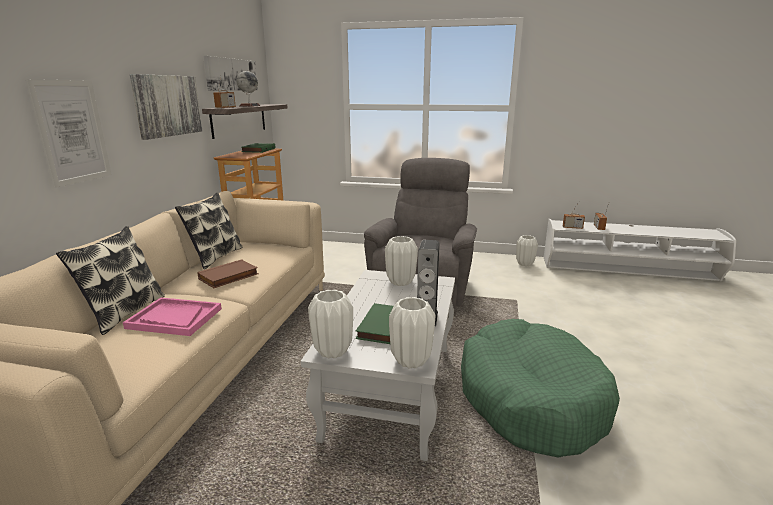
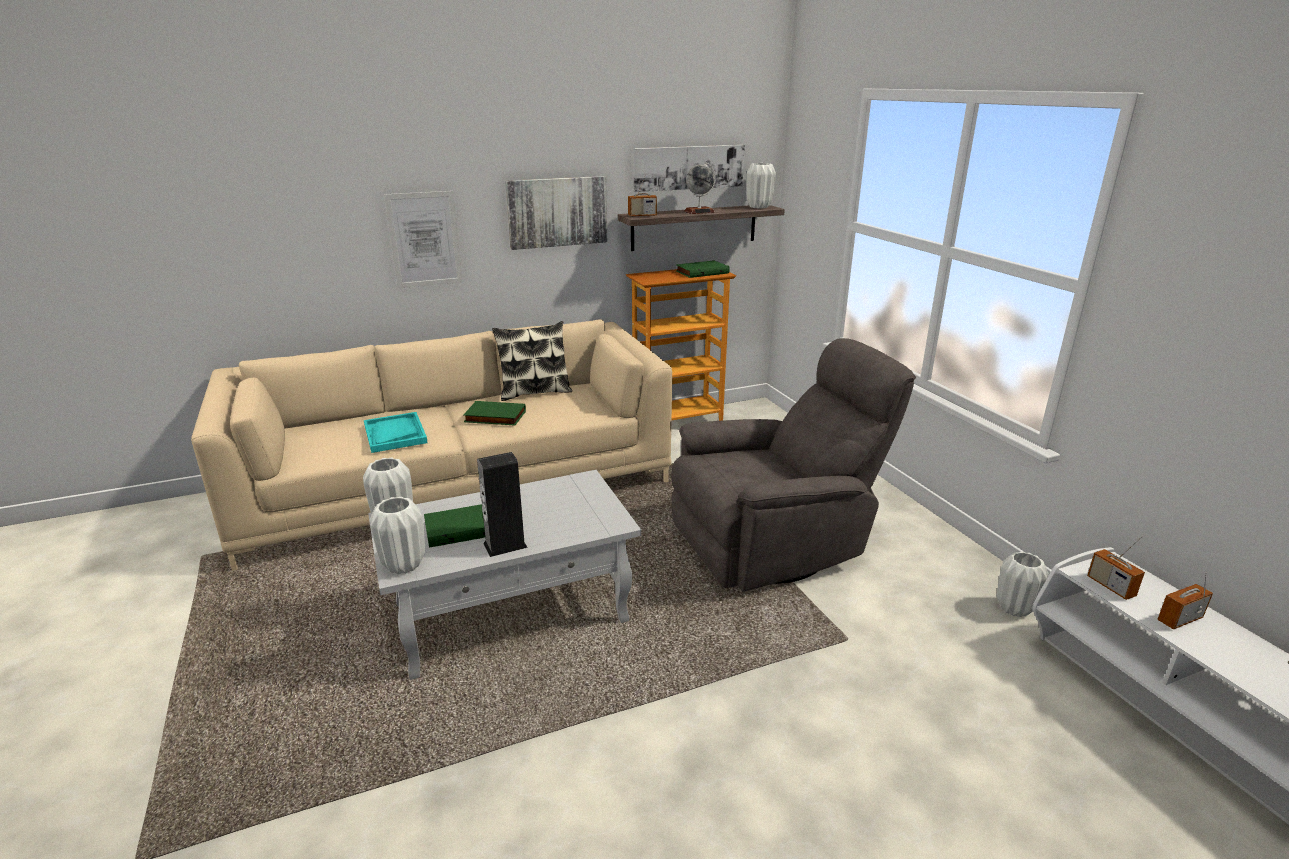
camera: 55 degrees right, 5 degrees up
(124, 313) = (391, 414): pillow -> none
(174, 318) = (395, 434): pink tray -> turquoise tray
(229, 277) = (494, 417): brown book -> green book
(400, 282) = (583, 501): white vase -> white vase (758, 207)
(530, 398) = (580, 727): green dog bed -> none

